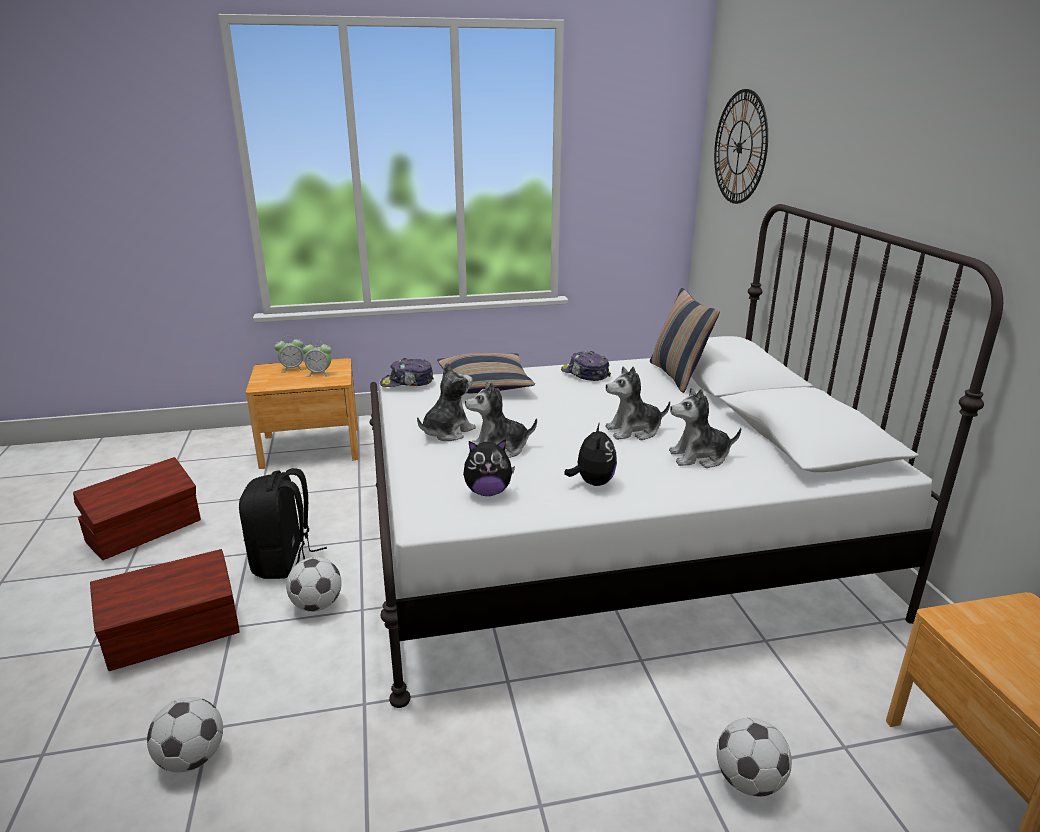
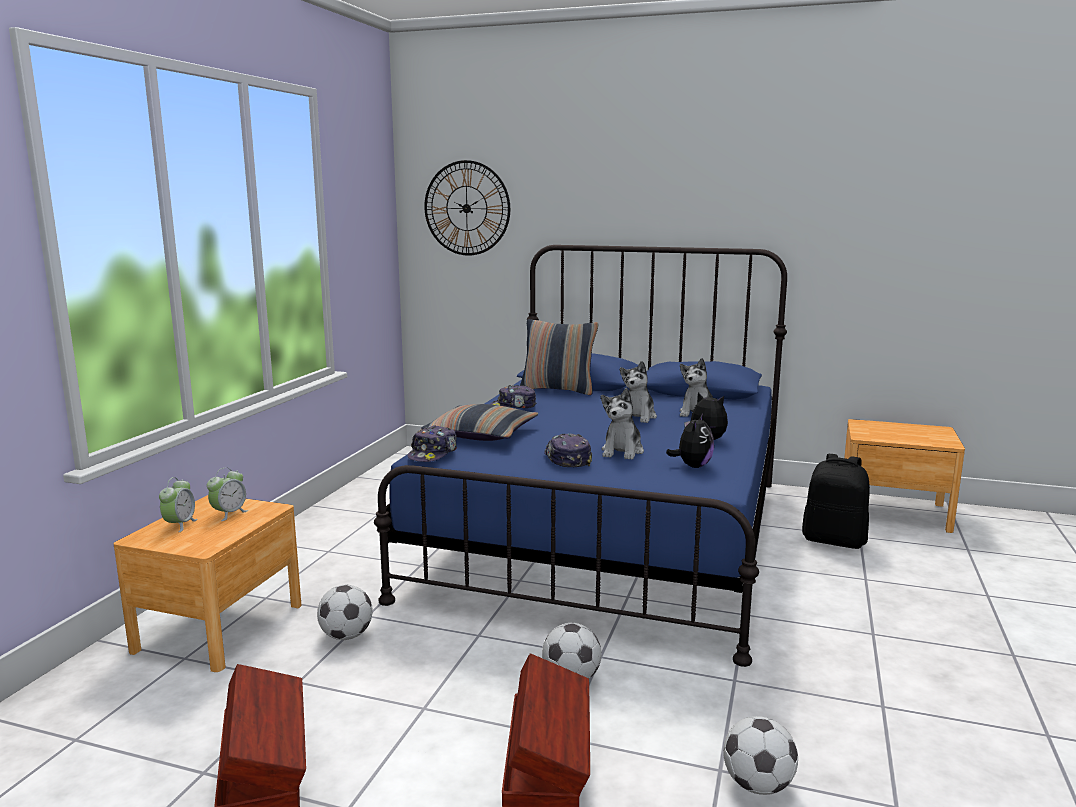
camera: 60 degrees left, 10 degrees down
(284, 562) = (470, 686): black backpack -> black backpack (834, 540)
(447, 432) = (567, 460): plush toy -> cap
(609, 544) = (609, 535): white bed -> blue bed
(748, 781) = (875, 567): football -> football (346, 636)

